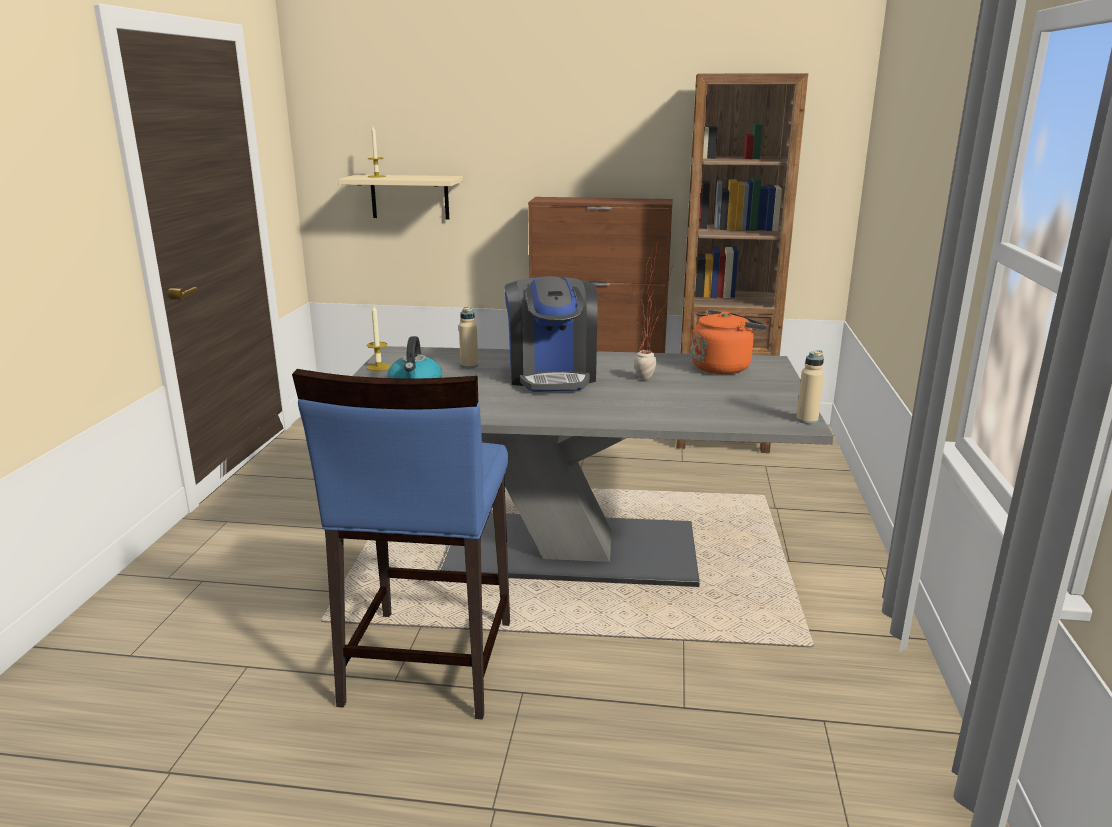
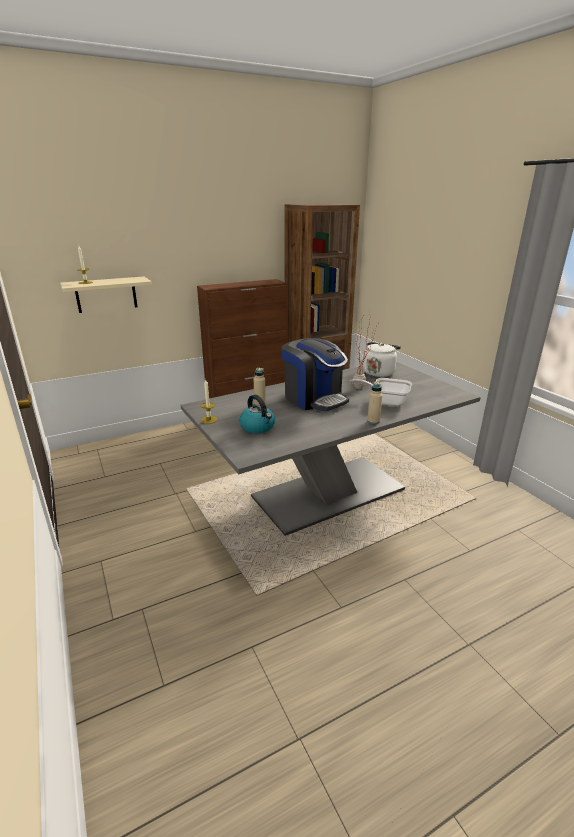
camera: 35 degrees left, 5 degrees up
(427, 663) = (344, 589): blue stool -> none
(651, 402) = (386, 400): none -> frying pan
(723, 367) = (378, 372): orange kettle -> white kettle
(807, 420) = (459, 392): beige bottle -> beige bottle (373, 421)

